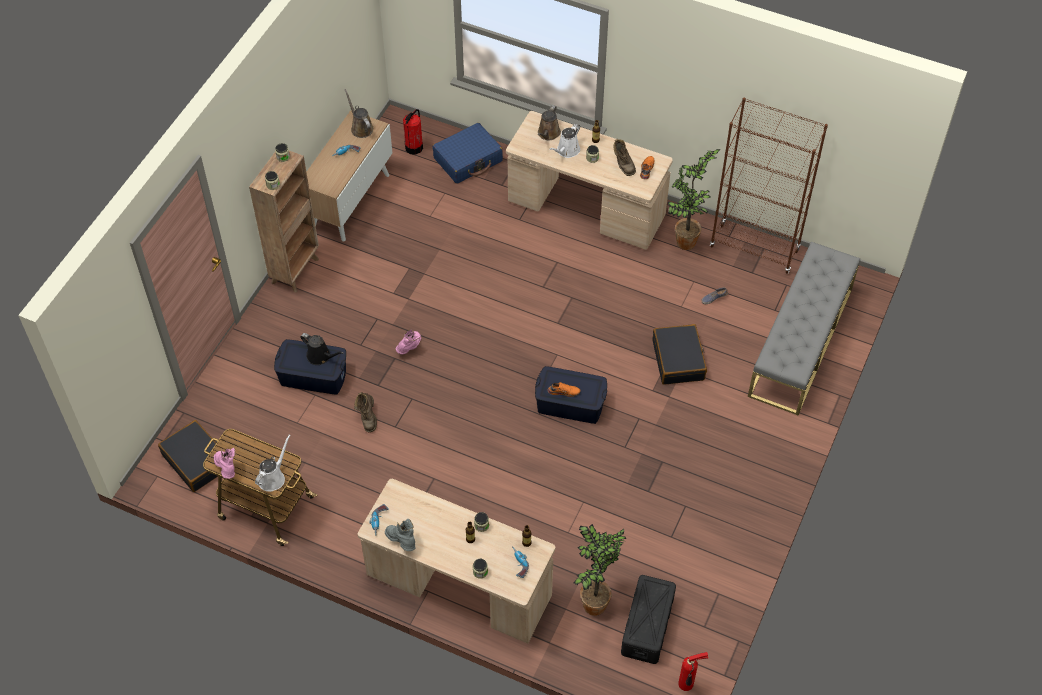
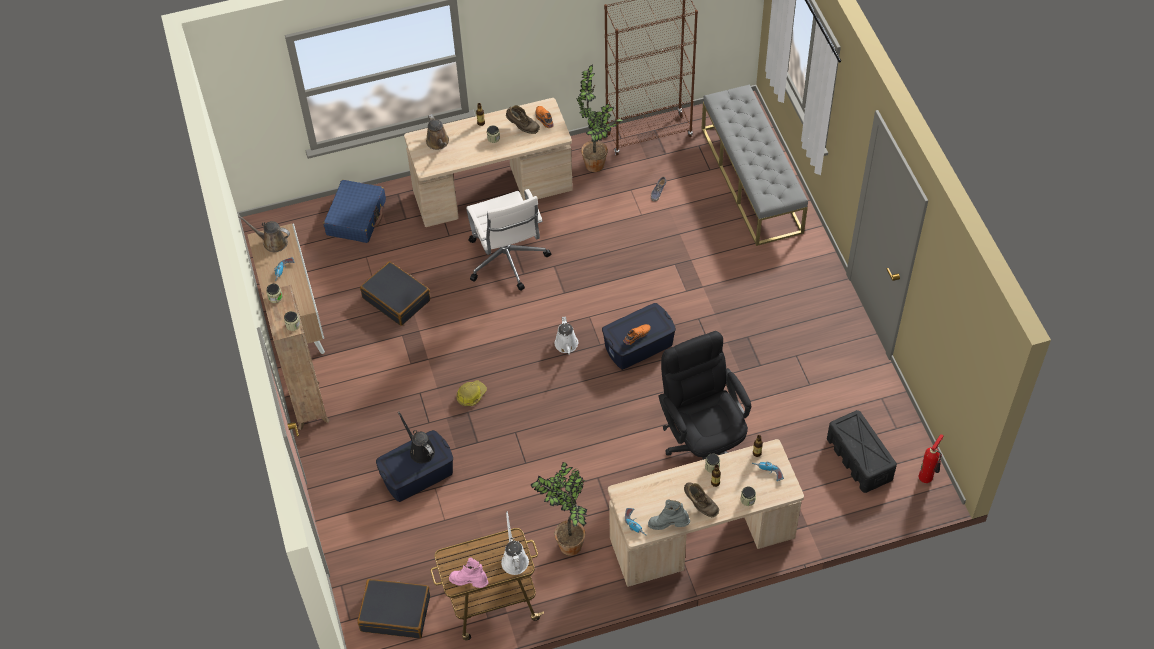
camera: 40 degrees left, 0 degrees up
(320, 356) = (420, 450): black watering can -> black watering can turned 120 degrees counterclockwise
(368, 418) = (497, 472): brown boot -> brown boot (699, 505)
(410, 348) = (471, 395): pink boot -> hard hat
(414, 147) = (300, 238): fire extinguisher -> none
(539, 515) = (703, 442): none -> black office chair
(541, 268) = (507, 260): none -> white office chair
(567, 151) = (468, 146): white watering can -> white watering can (566, 345)
(594, 602) = (807, 472): potted plant -> potted plant (568, 543)
(678, 360) = (681, 255): black suitcase -> black suitcase (397, 299)

